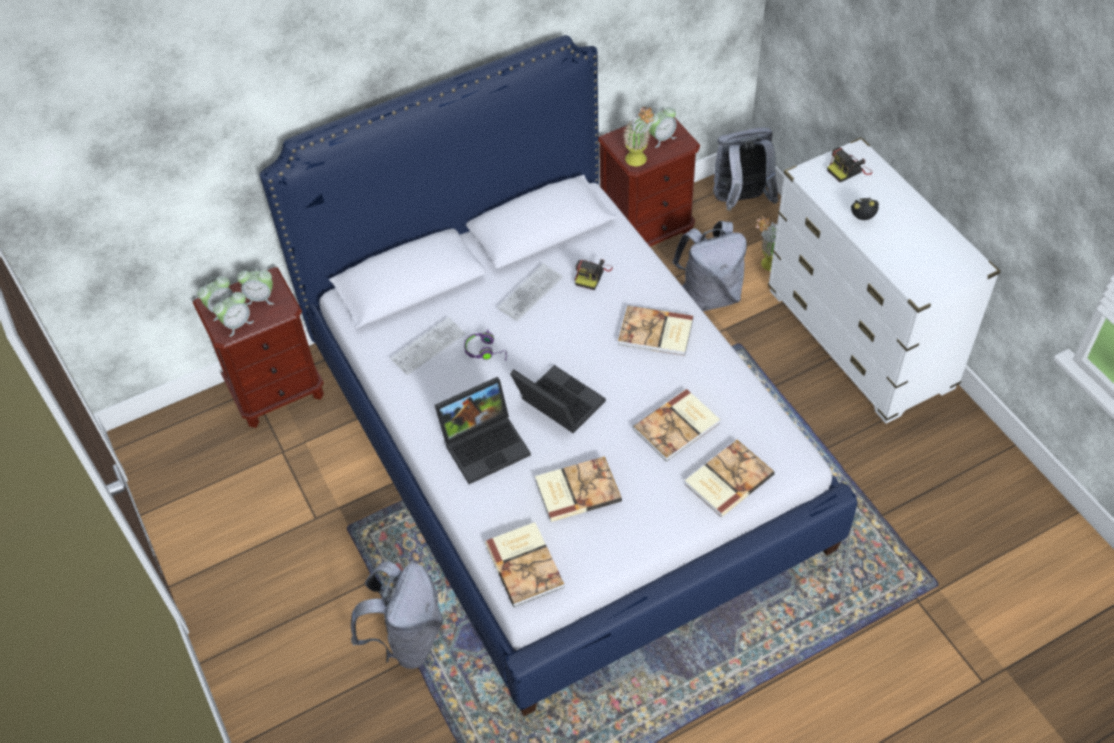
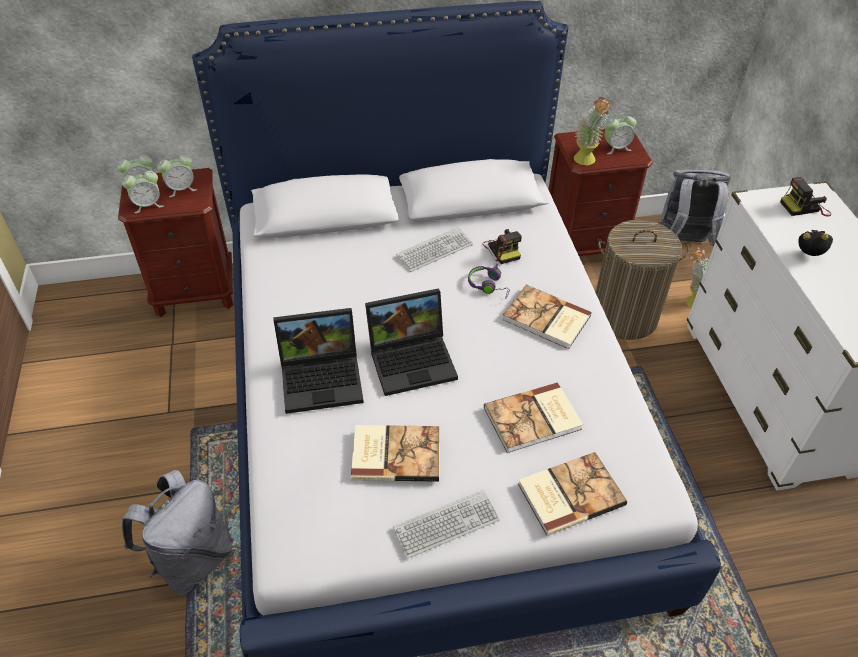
camera: 15 degrees right, 5 degrees down
(261, 298) = (181, 189): alarm clock -> alarm clock turned 45 degrees counterclockwise
(428, 347) = (313, 272): keyboard -> keyboard (446, 524)
(486, 351) = (367, 290): purple headphones -> purple headphones (489, 286)
(526, 564) = (303, 519): book -> none
(556, 404) = (413, 359): laptop -> laptop turned 105 degrees clockwise
(592, 275) = (502, 249): camera -> camera turned 60 degrees counterclockwise
(709, 296) = (624, 316): grey backpack -> laundry basket

